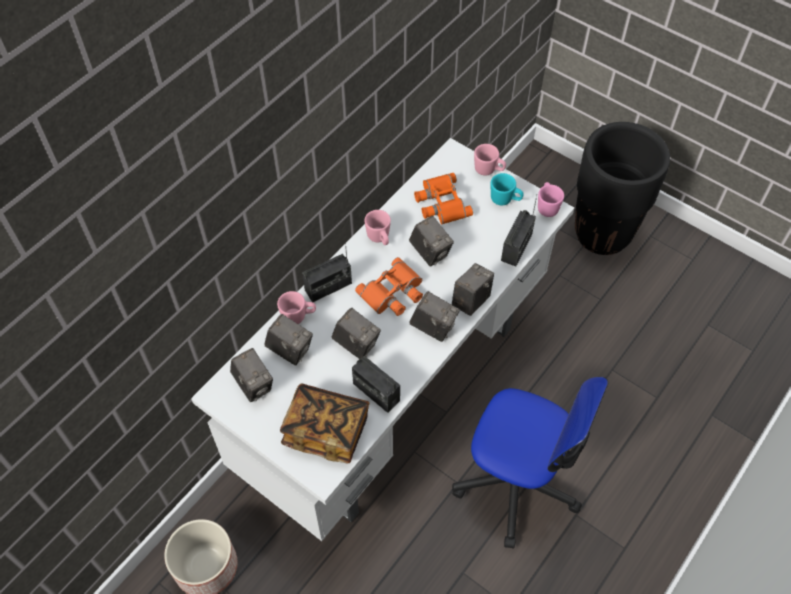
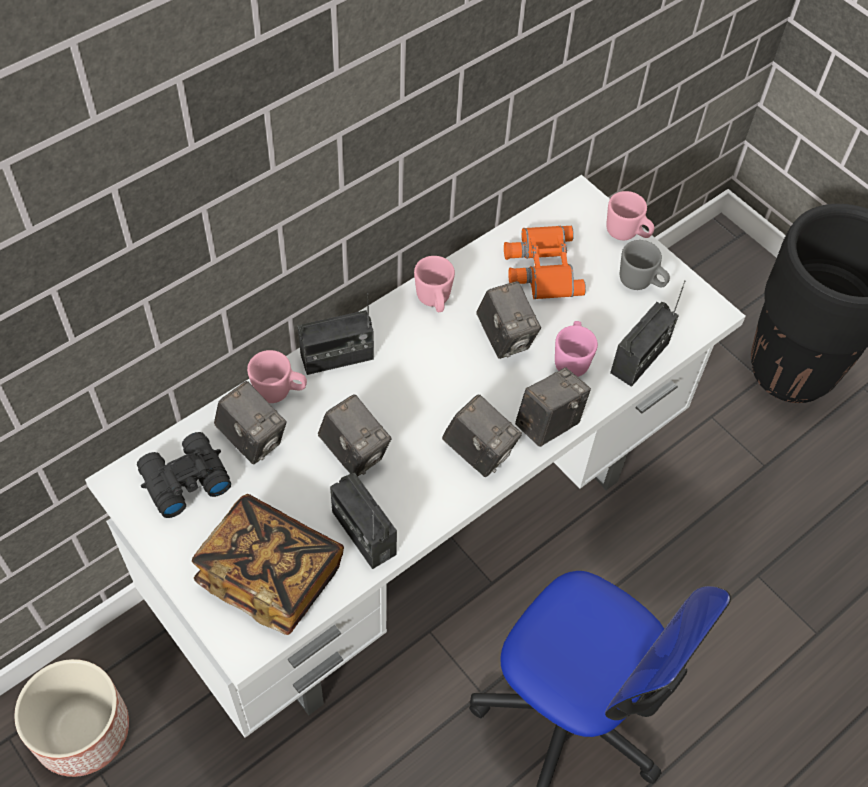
camera: 10 degrees right, 0 degrees up
(254, 385) = (183, 480): camera -> black binoculars
(393, 293) = (432, 387): orange binoculars -> none
(505, 200) = (640, 283): turquoise mug -> grey mug
(547, 206) = (703, 305): pink mug -> pink mug (571, 359)

